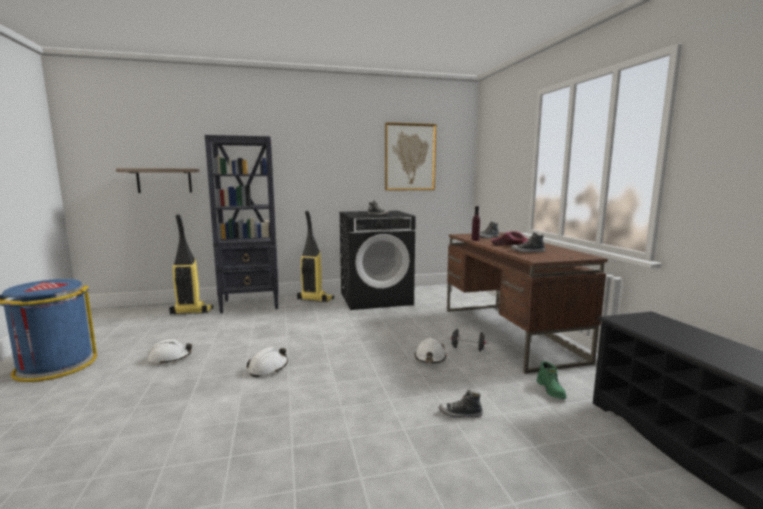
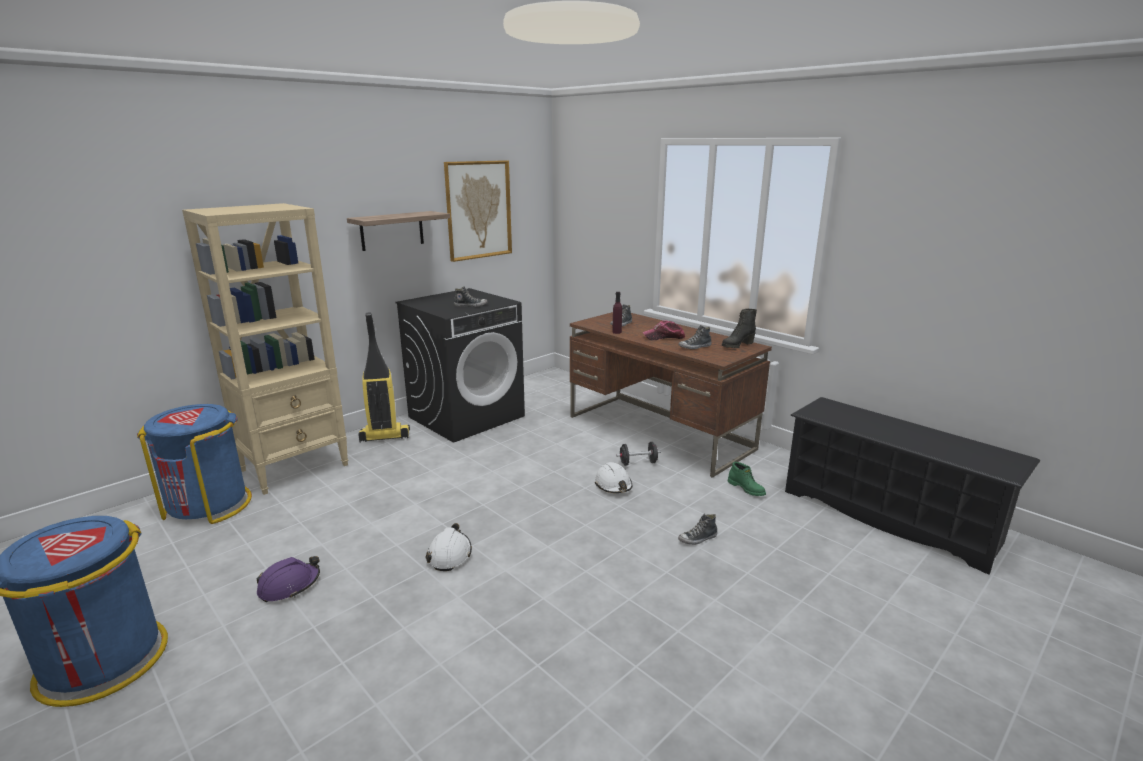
camera: 30 degrees left, 10 degrees up
(164, 180) = (96, 292): shelf -> shelf (392, 230)
(169, 358) = (289, 586): white hard hat -> purple hard hat
(191, 312) = (209, 505): vacuum cleaner -> blue trash can
(251, 304) = (296, 467): black bookcase -> beige bookcase
(571, 254) = (737, 345): none -> black boot

